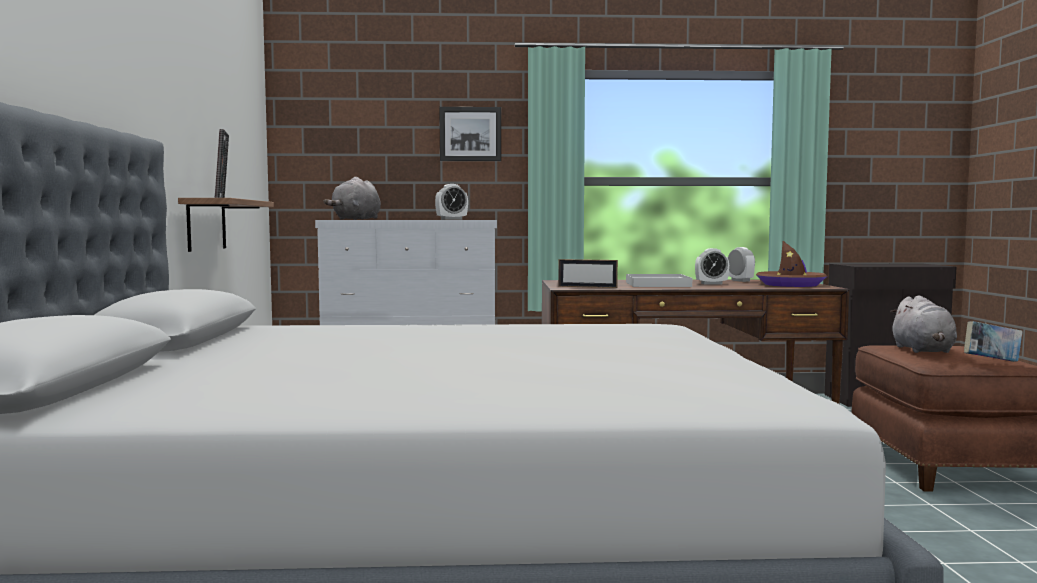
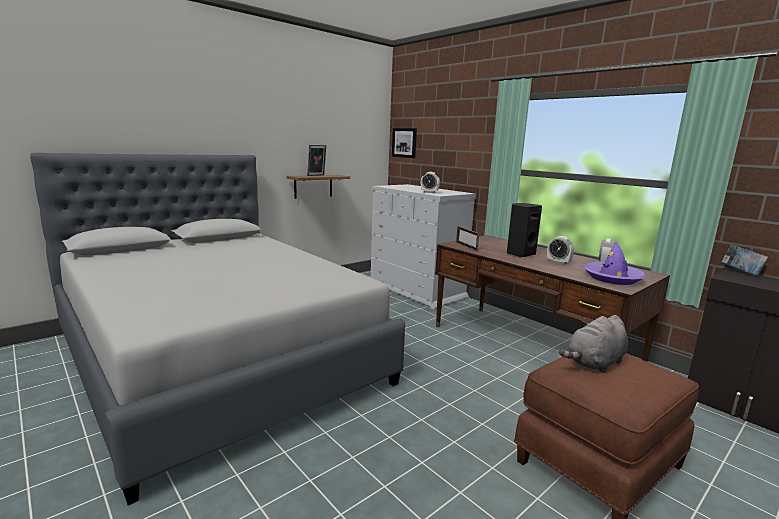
camera: 50 degrees right, 10 degrees up
(356, 219) = (398, 186): grey plush toy -> none
(470, 134) = (470, 138): picture -> picture (404, 142)
(657, 284) = (519, 254): white tray -> black speaker
(791, 284) = (612, 278): brown hat -> purple hat
(991, 361) = (603, 393): book -> book (741, 272)

